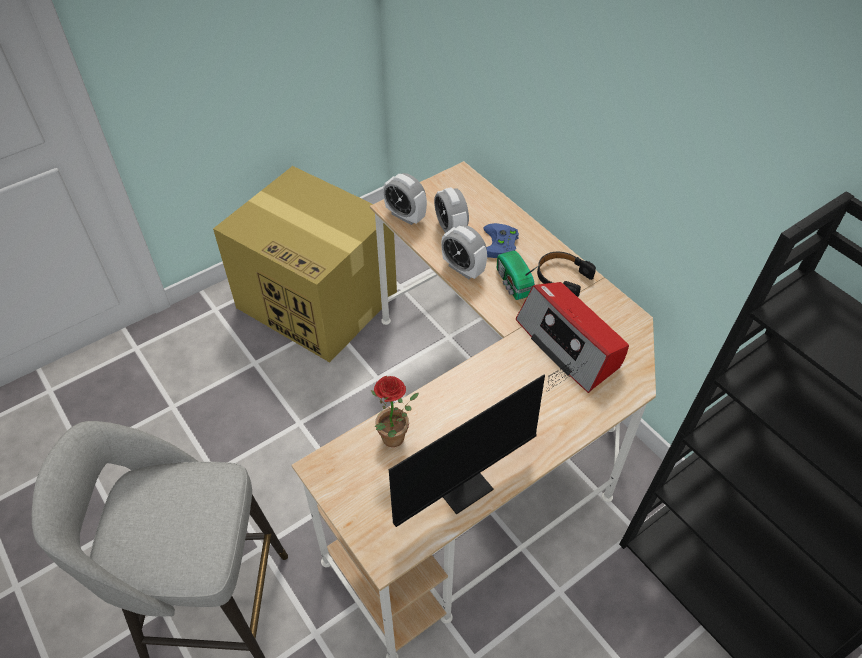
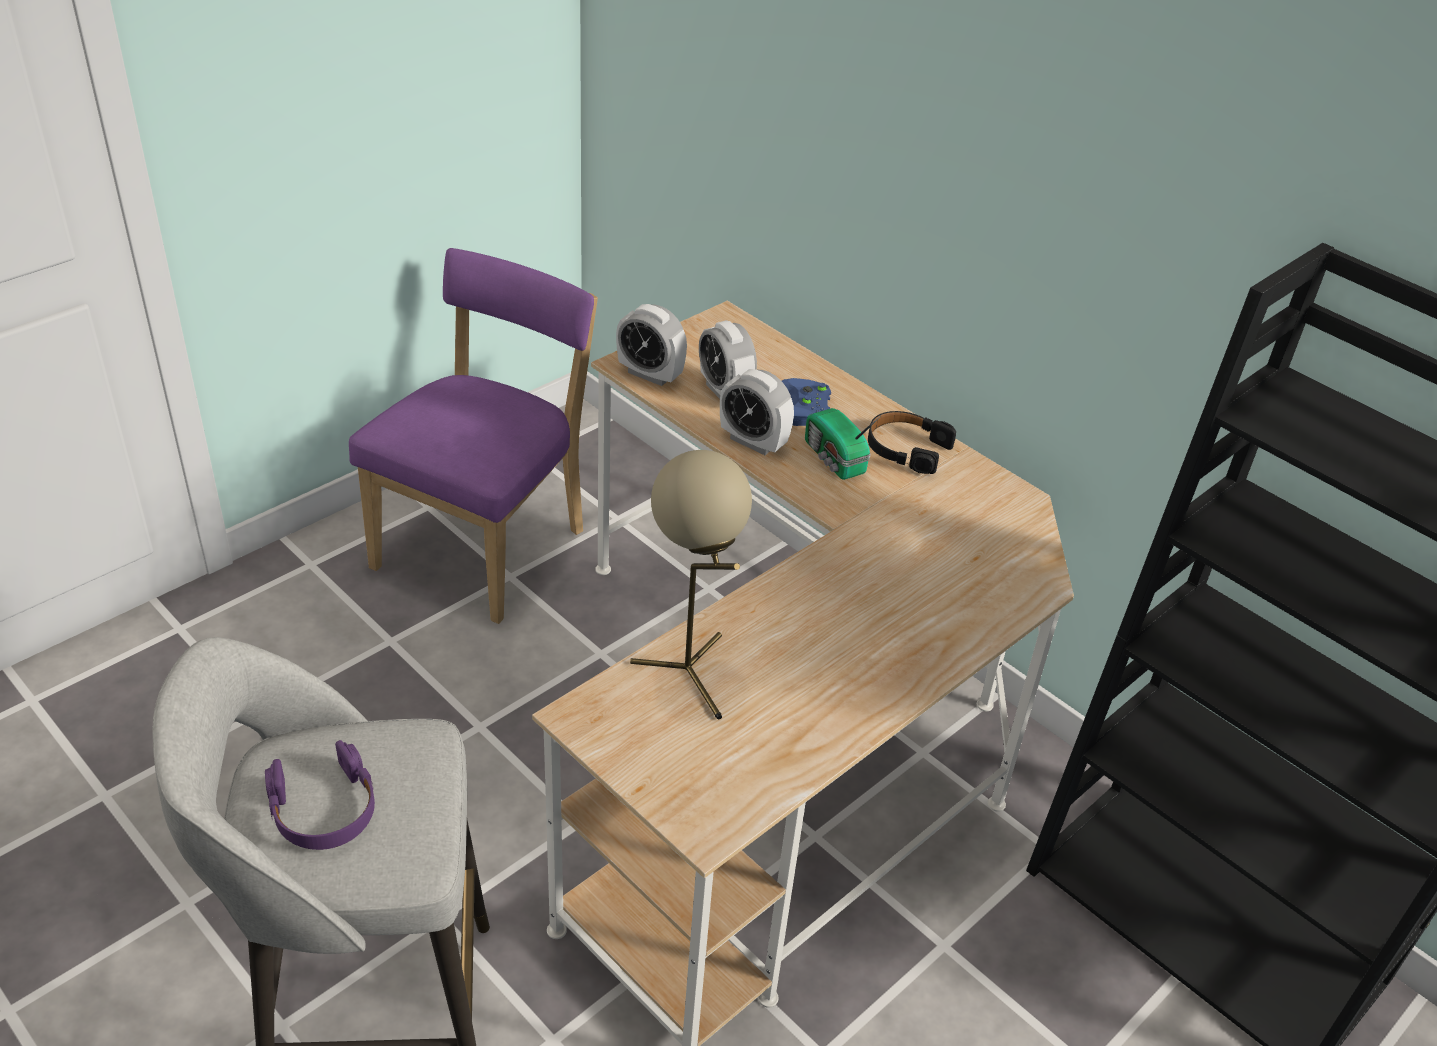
camera: 10 degrees left, 10 degrees down
(154, 526) = (324, 809): none -> purple headphones
(319, 301) = (487, 545): cardboard box -> purple chair
(395, 442) = (691, 675): potted plant -> beige table lamp
(469, 482) = (817, 721): monitor -> none
(569, 344) = (934, 535): radio -> none

